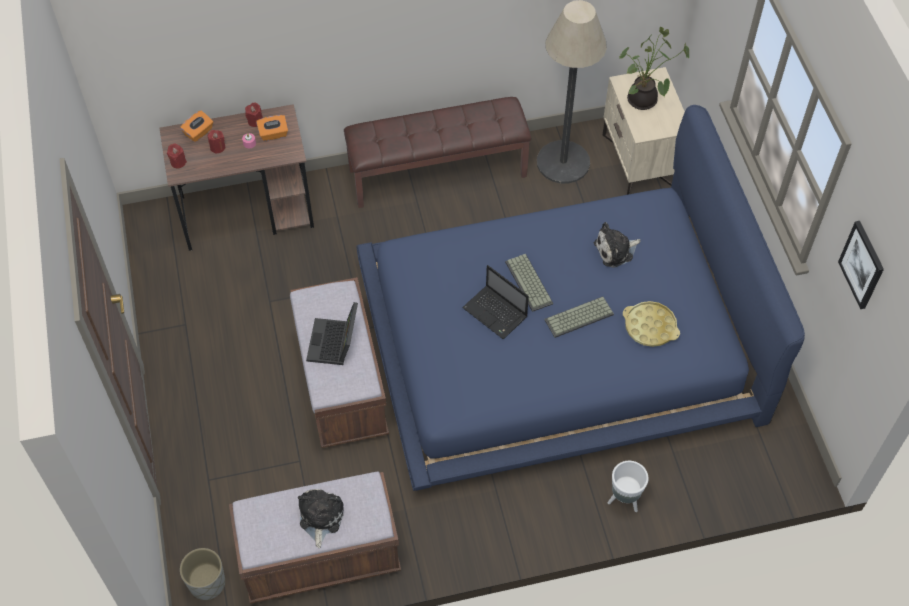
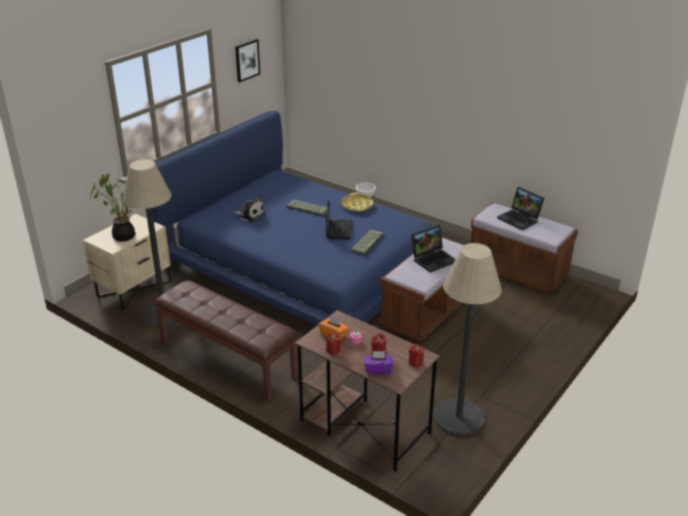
camera: 130 degrees left, 25 degrees down
(182, 285) = (458, 417): none -> floor lamp
(199, 132) = (378, 370): orange tissue box -> purple tissue box
(207, 583) = (584, 294): grey planter -> none
(320, 518) = (520, 219): plush toy -> laptop
(530, 283) = (305, 228): keyboard -> keyboard (367, 242)
(650, 327) = (287, 191): yellow tray -> yellow tray (357, 205)

